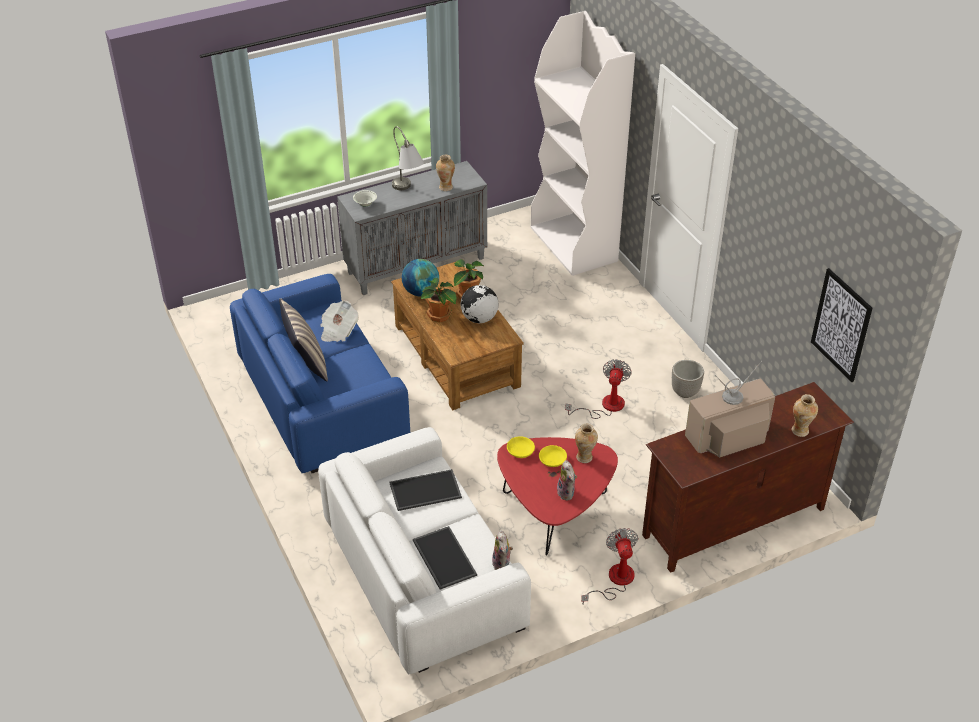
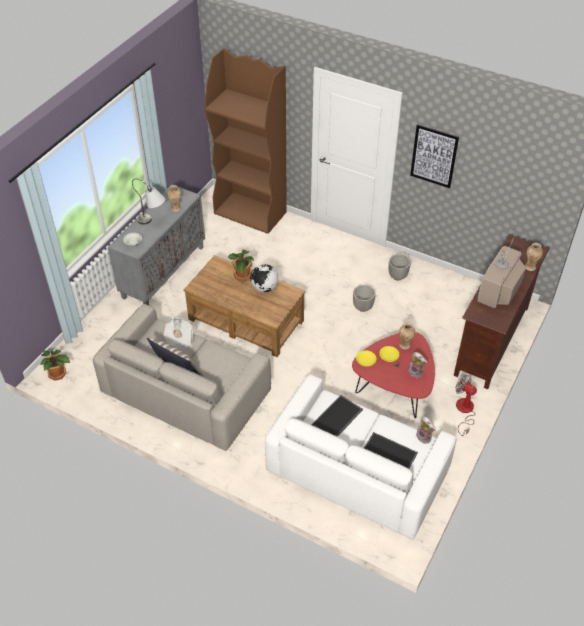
camera: 35 degrees left, 5 degrees up
(321, 398) = (186, 393): blue sofa -> beige sofa
(421, 292) = (210, 288): globe -> none
(439, 316) = (237, 298): potted plant -> potted plant (58, 374)
(574, 245) = (251, 213): white bookcase -> brown bookcase
(605, 406) = (362, 307): fan -> planter
(841, 325) = (522, 192): picture -> picture (434, 156)

